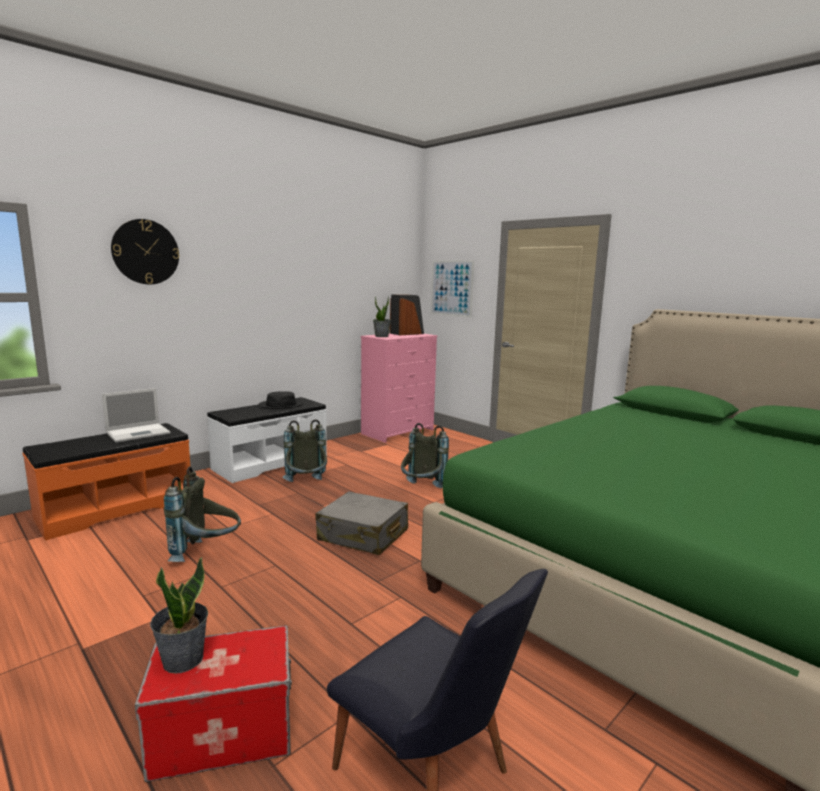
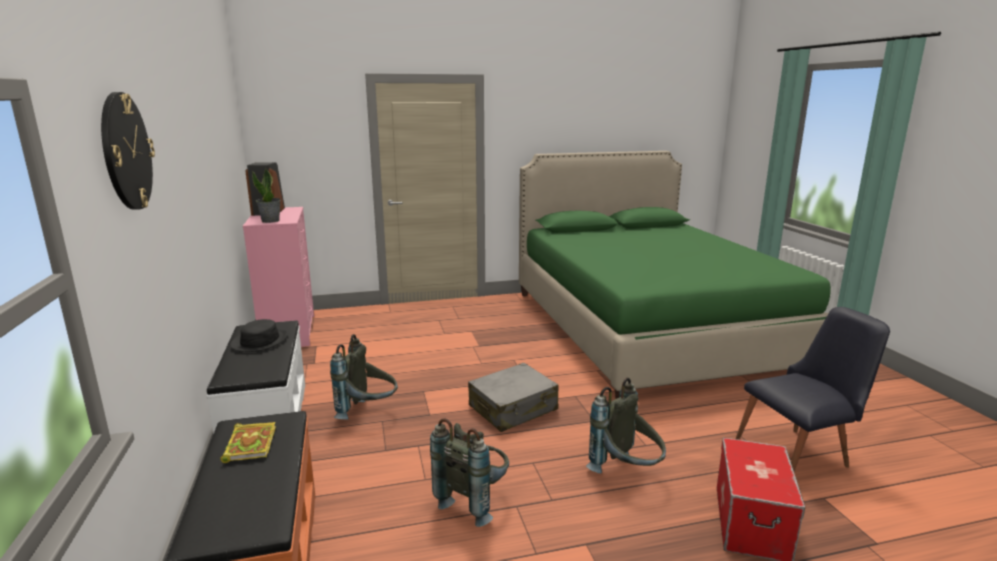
camera: 60 degrees left, 5 degrees up
(139, 433) = (250, 443): laptop -> book
(182, 659) = (756, 483): potted plant -> none
(422, 490) = (451, 361): grey backpack -> grey backpack (627, 473)
(451, 288) = (301, 149): picture -> none

